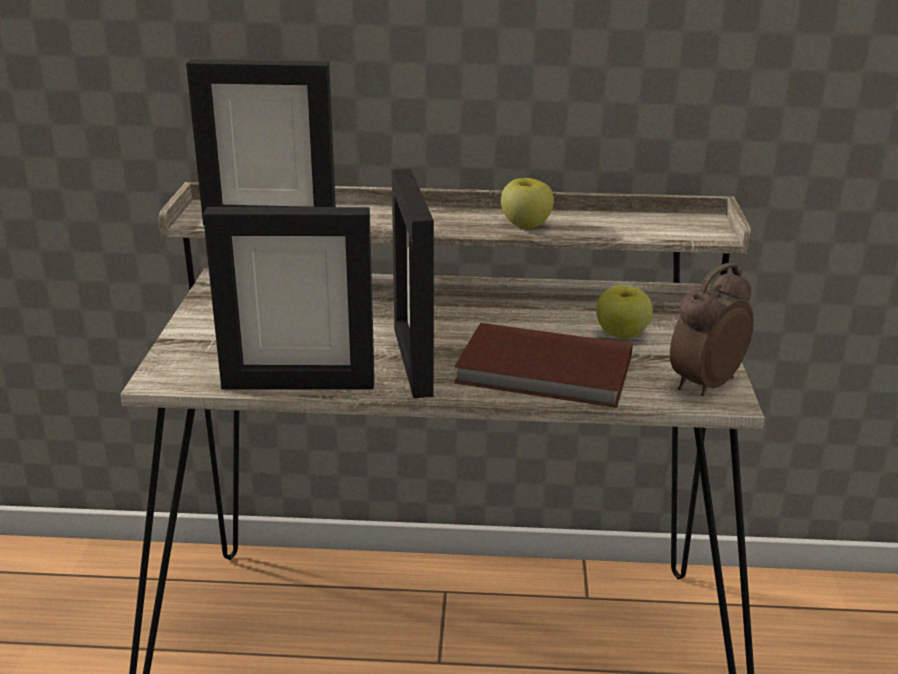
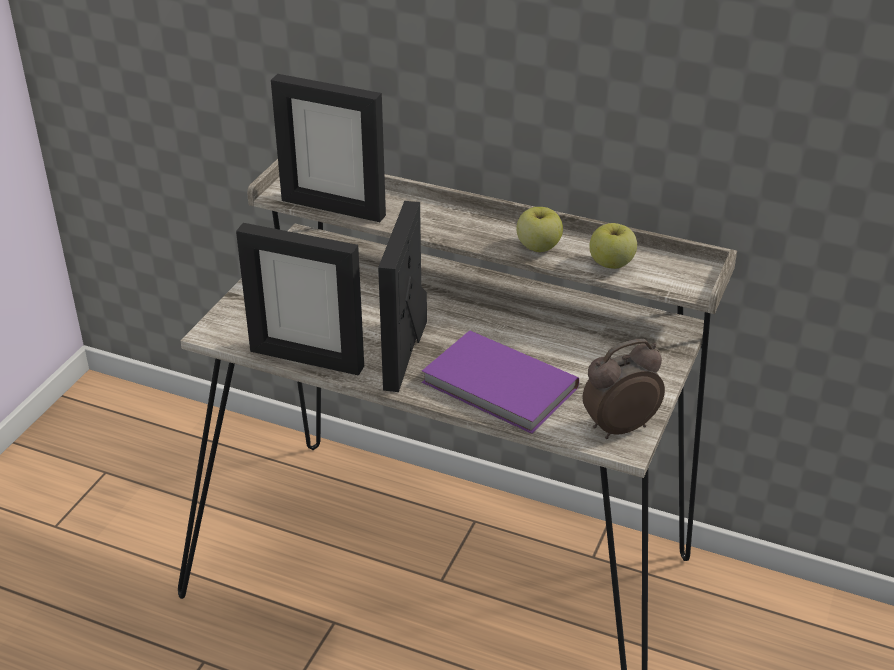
camera: 20 degrees right, 10 degrees up
(546, 372) = (499, 387): brown book -> purple book
(622, 334) = (588, 362): apple -> apple (611, 264)

